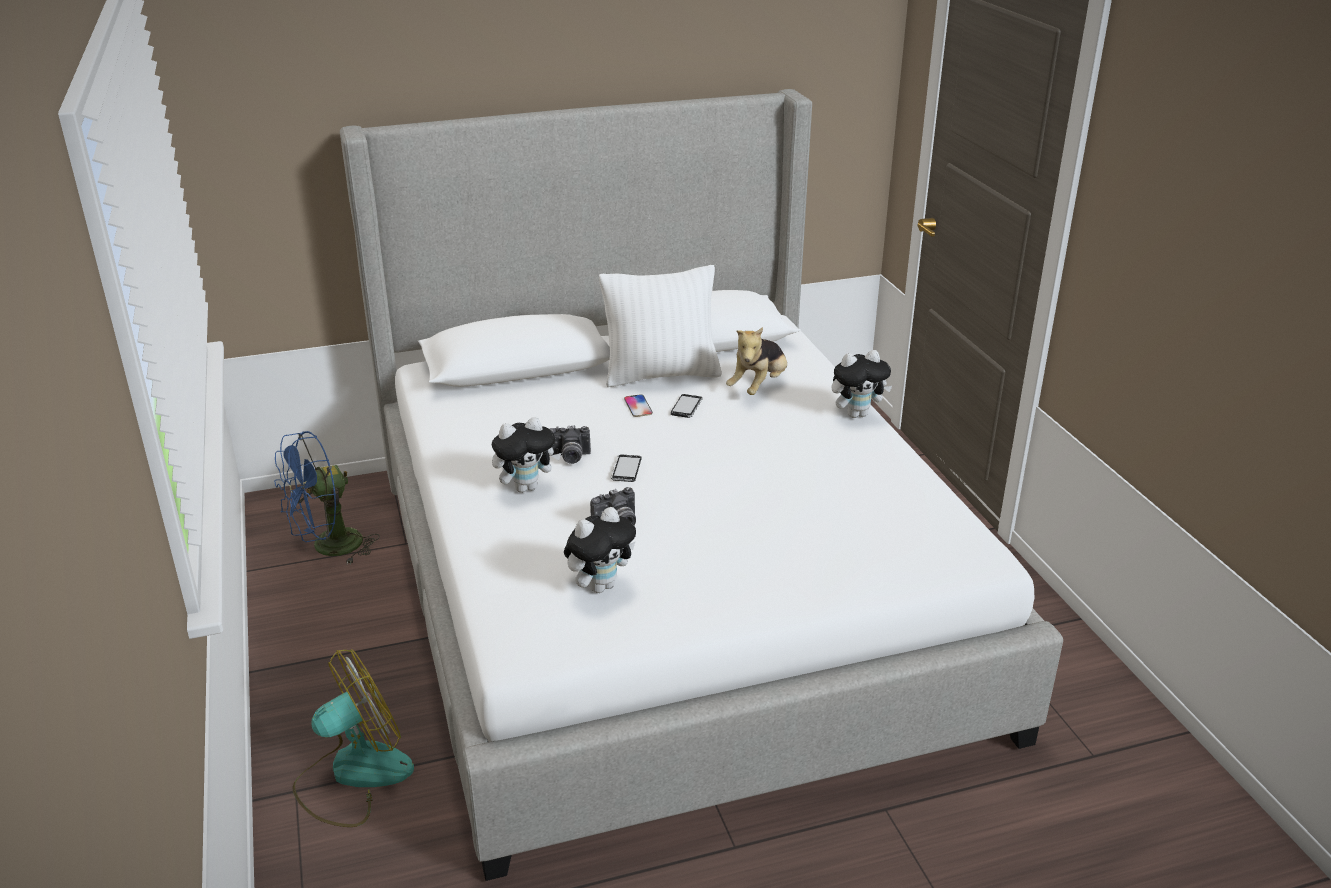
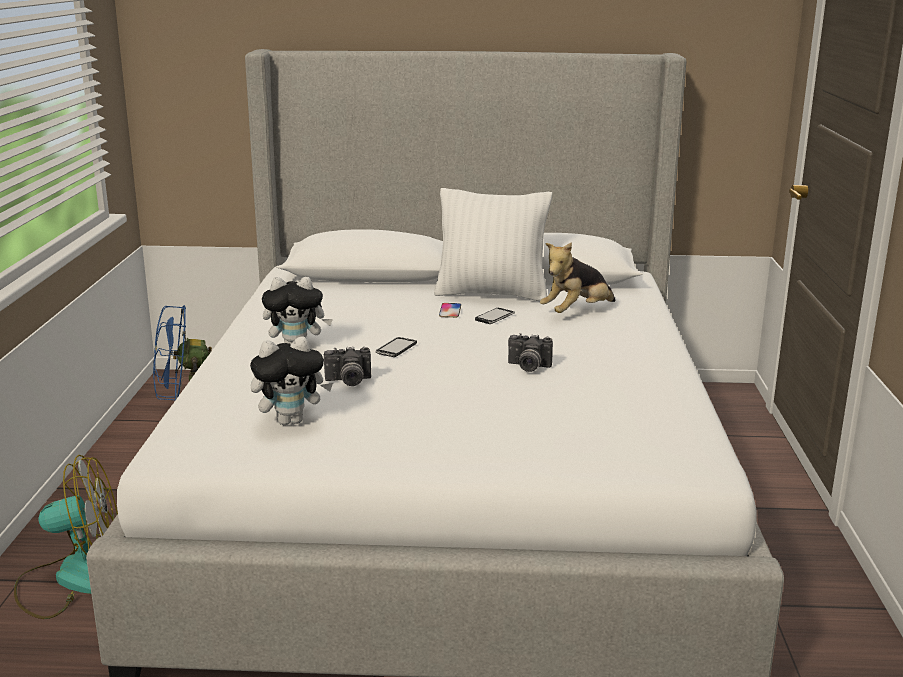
camera: 20 degrees right, 10 degrees down
(569, 457) = (354, 334): camera -> camera (528, 367)
(857, 414) = (659, 343): plush toy -> none

